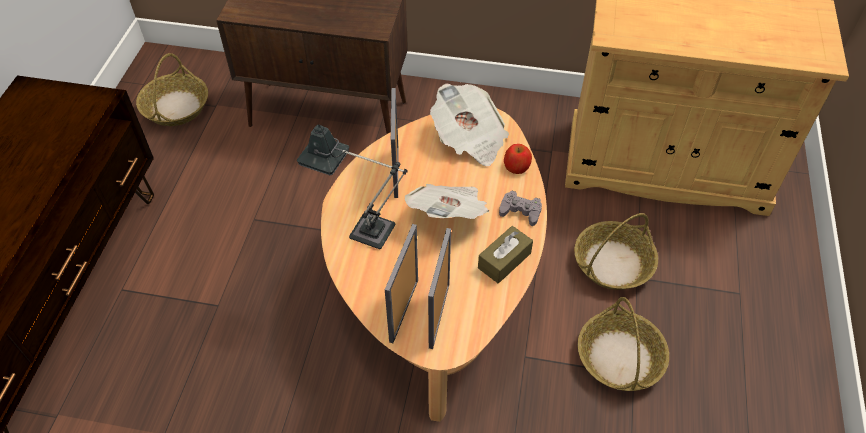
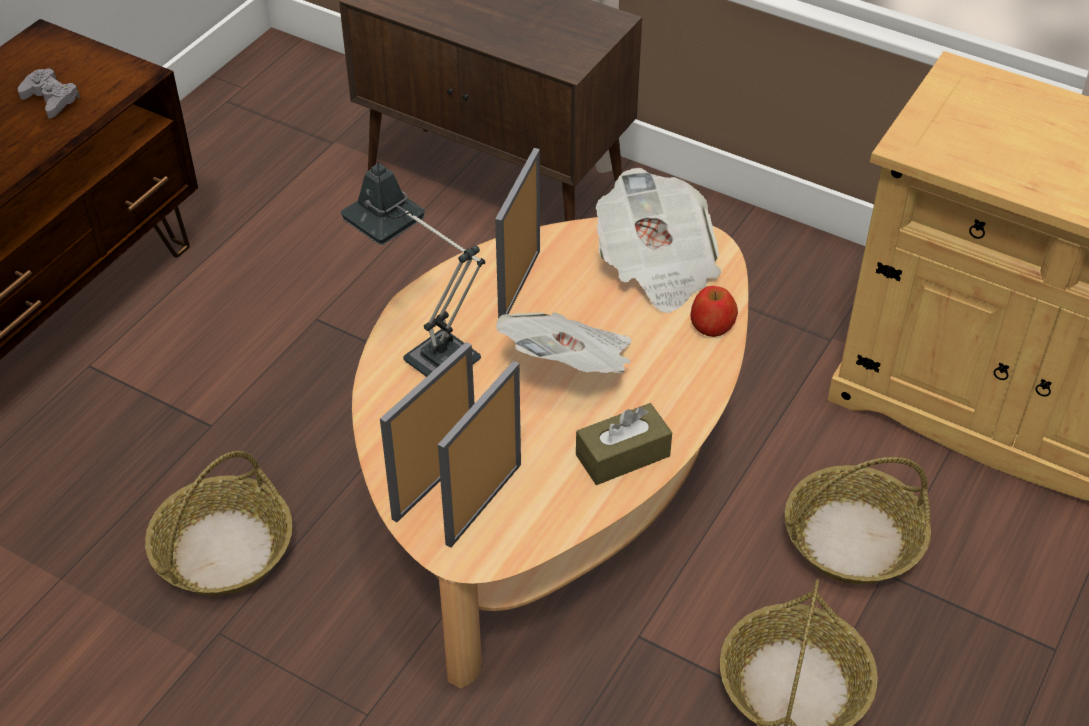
camera: 20 degrees right, 5 degrees down
(176, 107) = (274, 131): basket -> basket (223, 549)
(520, 211) = (684, 391): grey game controller -> grey game controller (50, 99)

